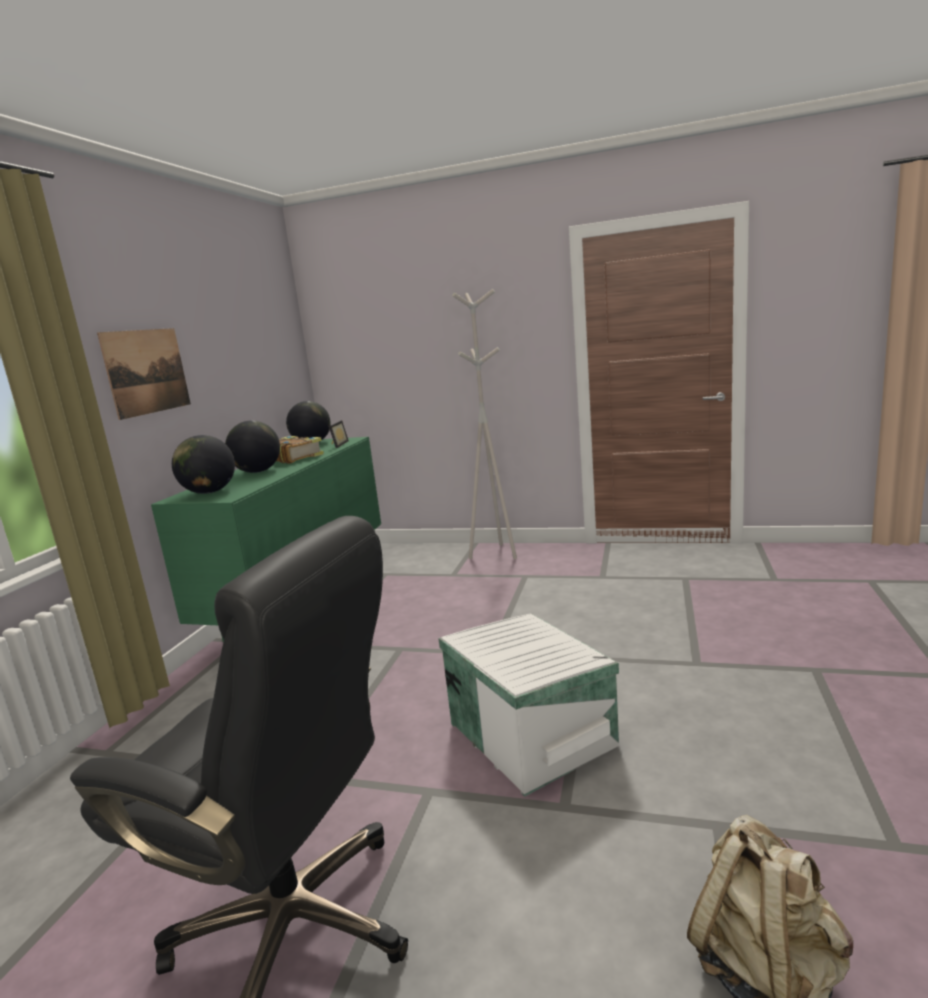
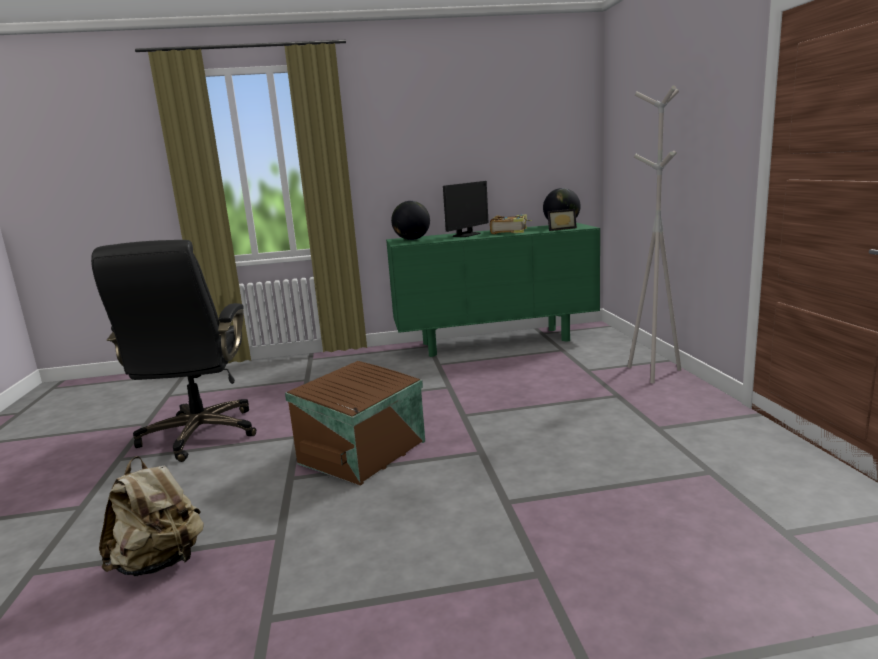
camera: 65 degrees right, 0 degrees up
(147, 371) = (406, 155): picture -> none
(257, 472) = (466, 235): globe -> monitor
(532, 732) = (365, 452): white storage box -> brown storage box

